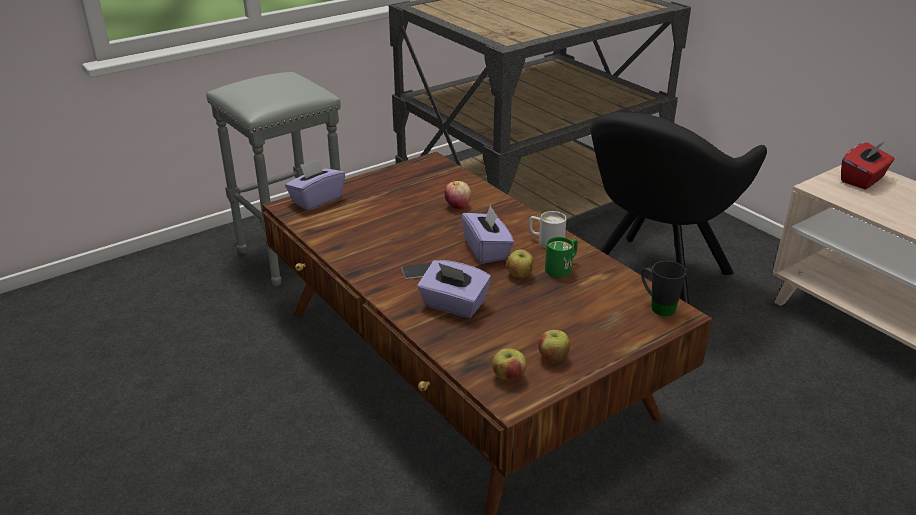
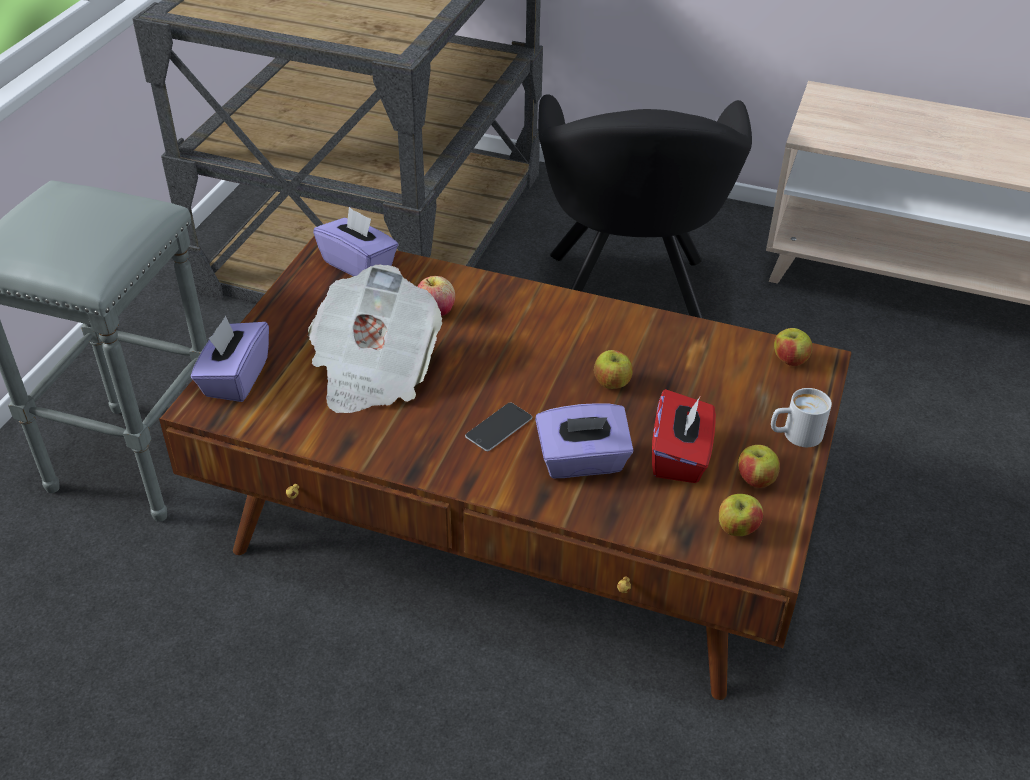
camera: 35 degrees left, 10 degrees up
(390, 220) = (373, 370): none -> newspaper
(487, 250) = (540, 364): purple tissue box -> purple tissue box (359, 264)
(545, 242) = (593, 322): white mug -> white mug (794, 435)
(562, 268) = (647, 352): green mug -> none
(657, 306) = (789, 360): black mug -> apple
(862, 180) = (841, 109): red tissue box -> red tissue box (680, 456)

